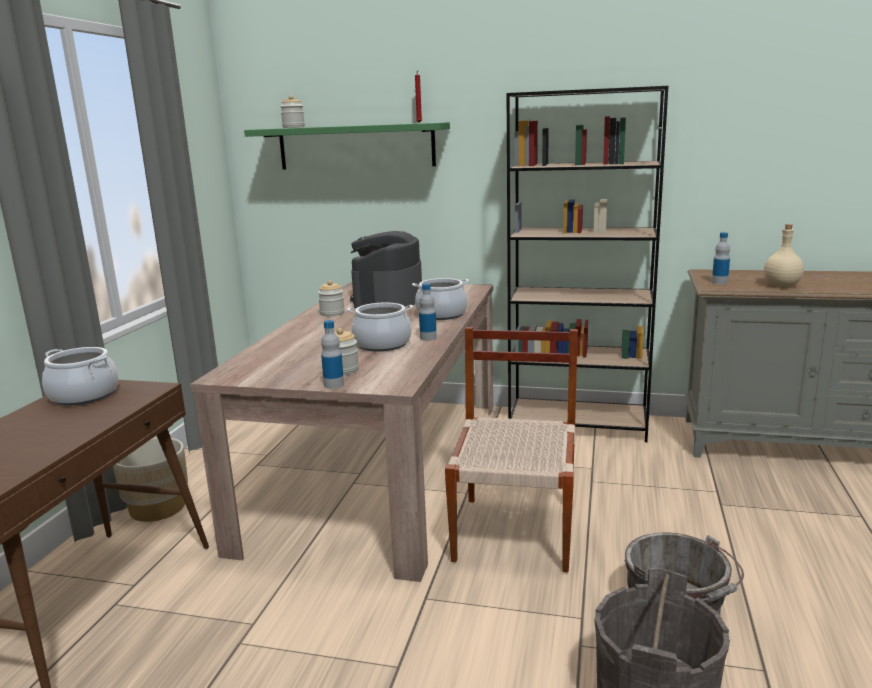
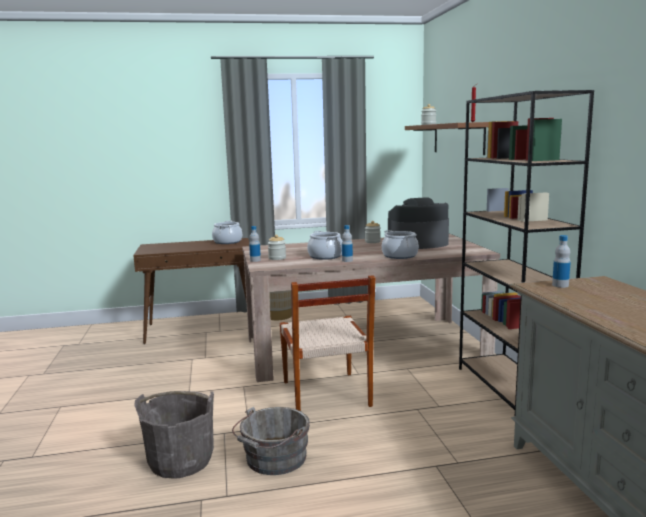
camera: 65 degrees right, 5 degrees down
(356, 146) = (458, 138): green shelf -> brown shelf
(515, 531) = (326, 396): chair -> chair turned 90 degrees clockwise
(782, 286) = (584, 302): beige bottle -> none

